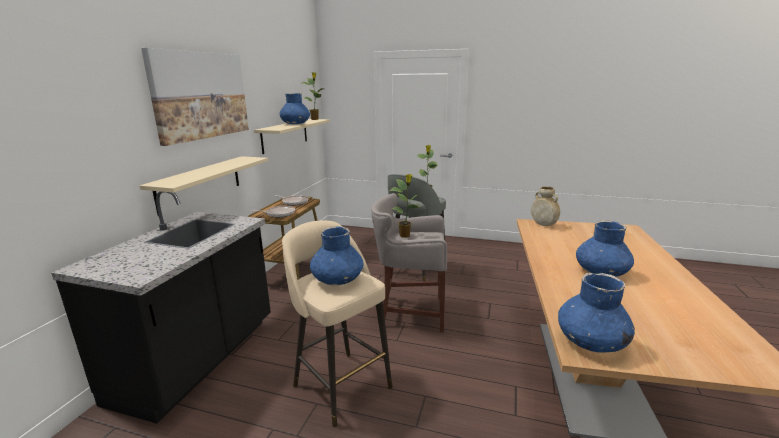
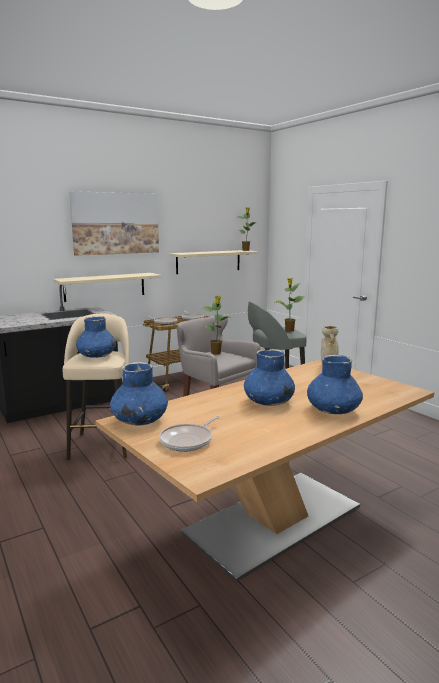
camera: 40 degrees right, 5 degrees down
(295, 124) = (213, 252): blue vase -> blue vase (333, 410)
(675, 342) = (188, 440): none -> frying pan

